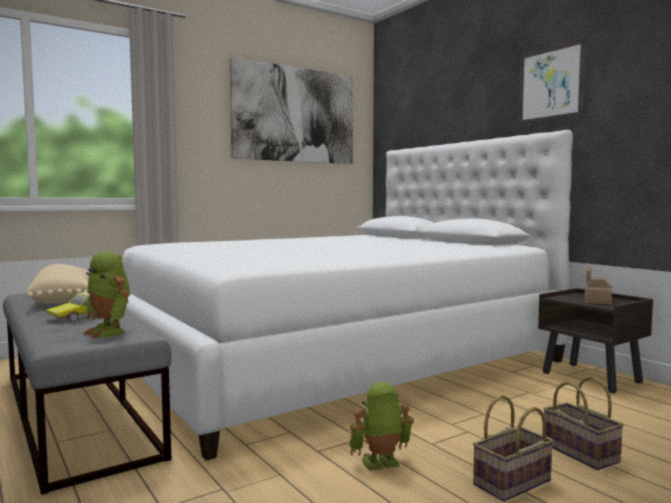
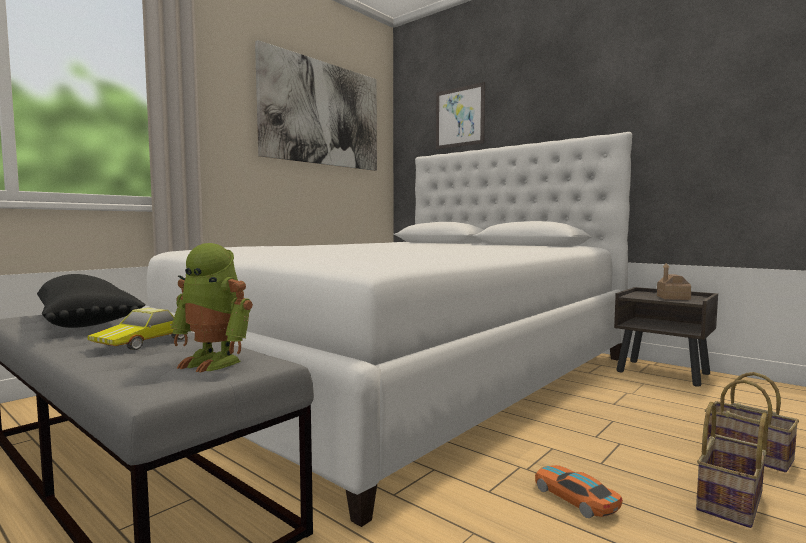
camera: 15 degrees left, 0 degrees up
(65, 299) = (88, 322): beige pillow -> black pillow
(381, 464) = (575, 498): toy robot -> toy car
(551, 84) = (602, 88): picture -> picture (459, 117)

